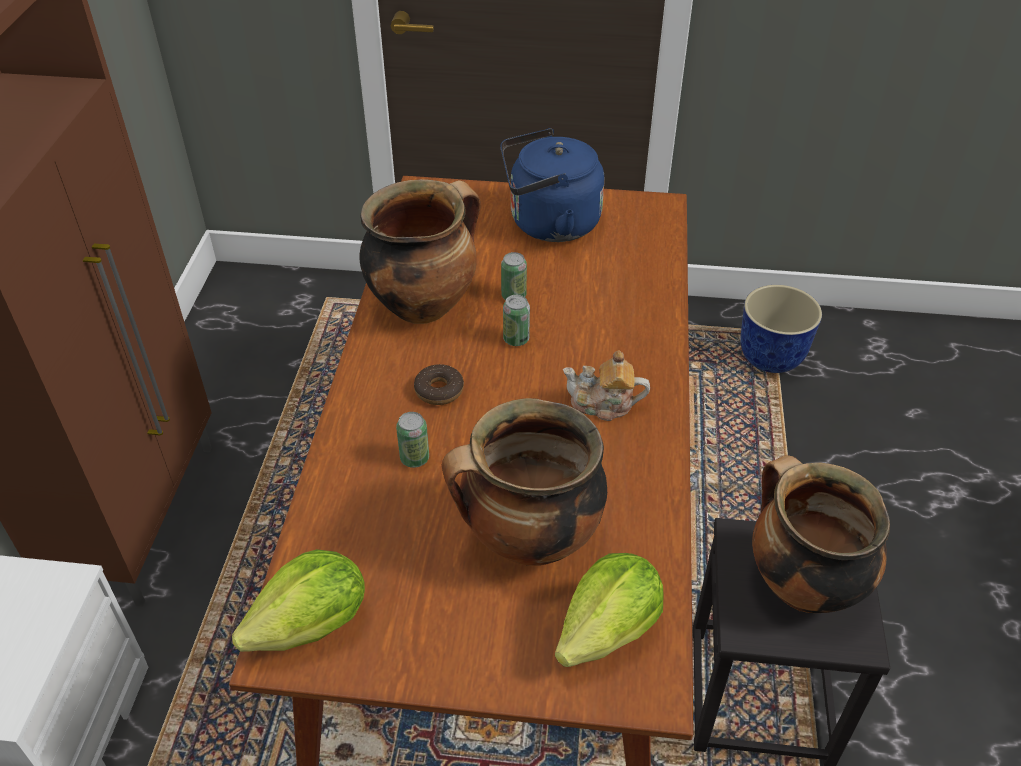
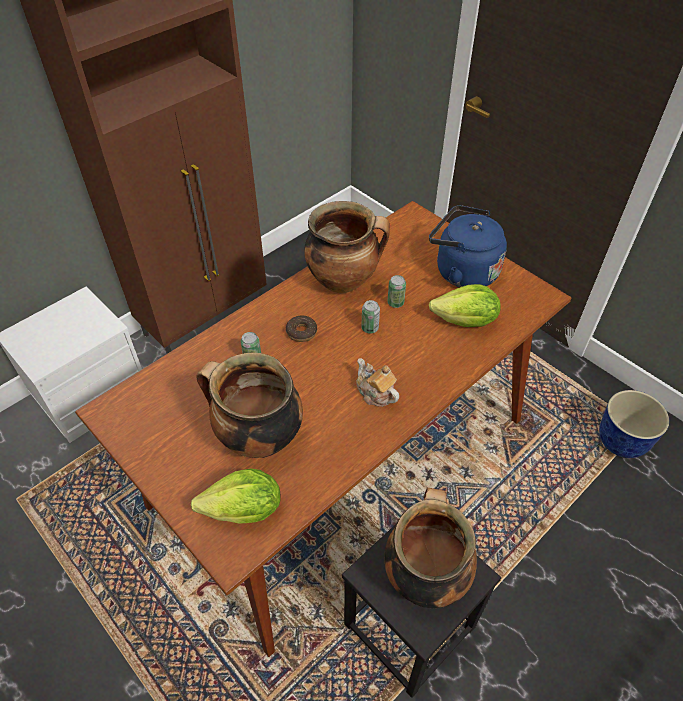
camera: 40 degrees right, 5 degrees up
(312, 626) = (128, 410): lettuce -> lettuce (465, 321)

